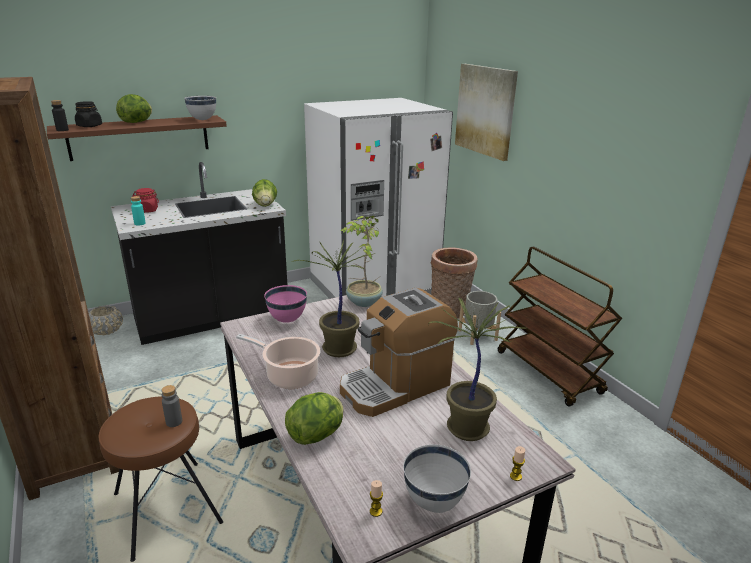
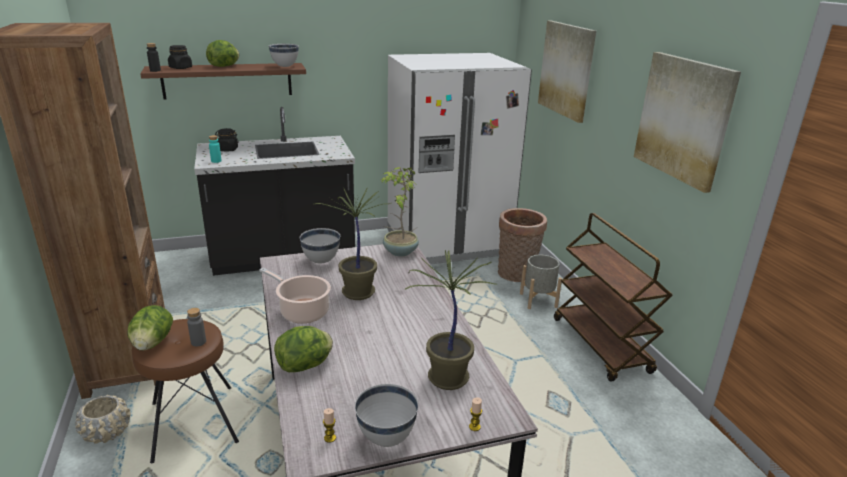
camera: 10 degrees right, 0 degrees up
(106, 330) = (186, 259): beige planter -> beige planter (106, 432)
(147, 210) = (227, 149): red jar -> black jar
(265, 205) = (337, 152): lettuce -> lettuce (152, 343)
(287, 320) = (321, 261): pink bowl -> white bowl
(395, 385) = (396, 331): coffee machine -> none
(622, 151) = (683, 119): none -> picture

